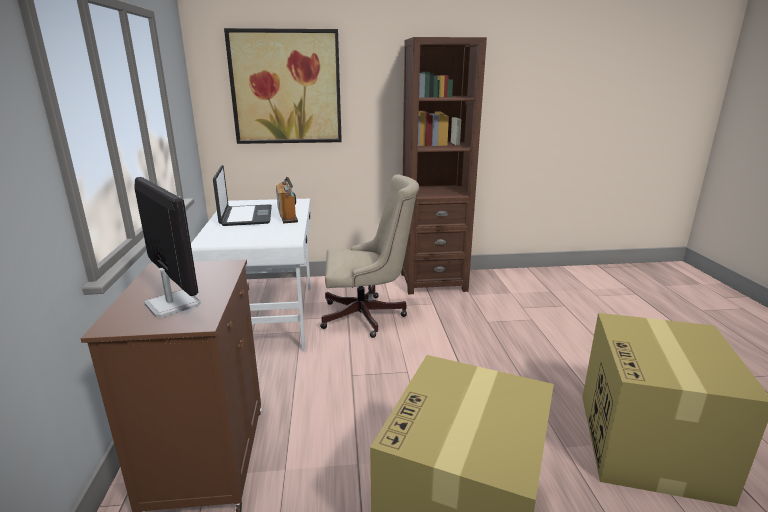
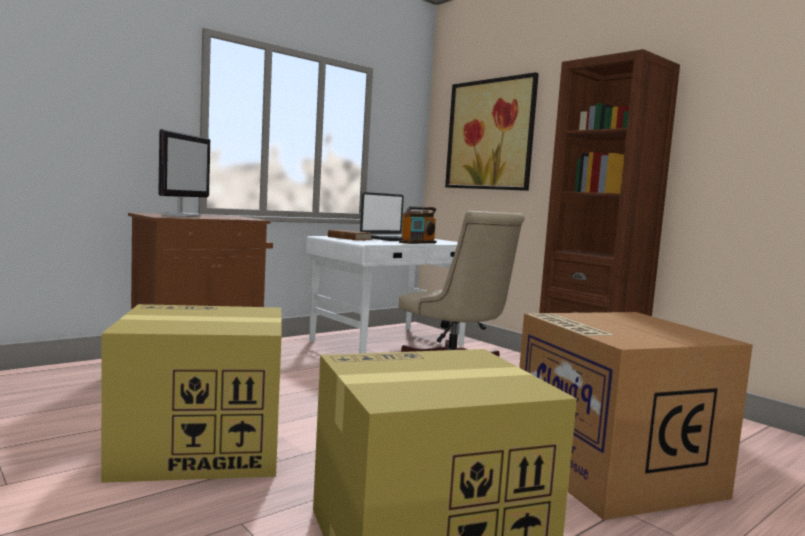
camera: 55 degrees right, 15 degrees down
(232, 234) = (350, 238): none -> brown book
(568, 338) = (610, 470): none -> cardboard box

